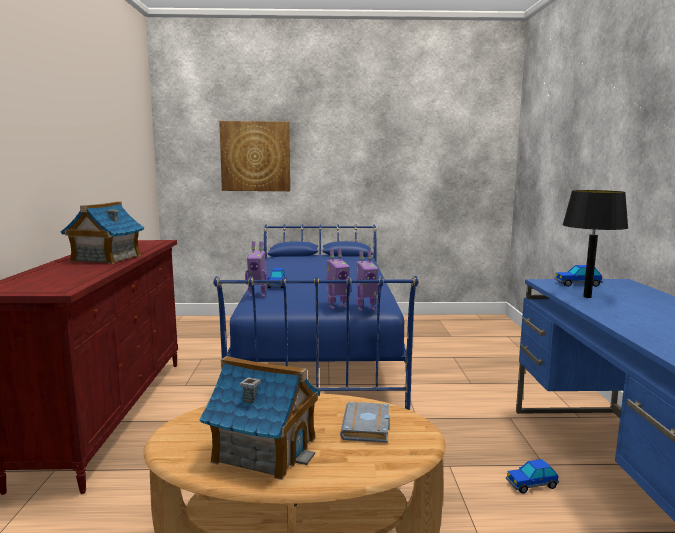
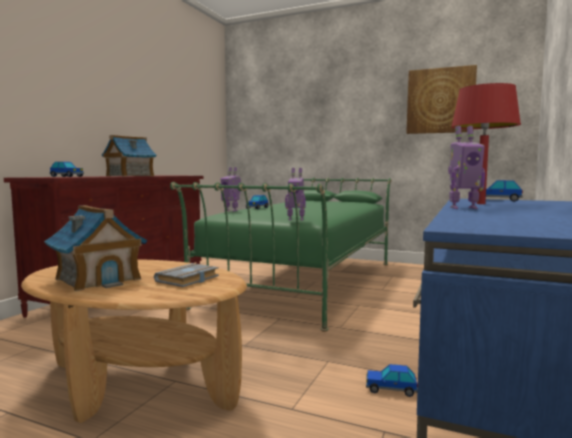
camera: 25 degrees right, 5 degrees down
(43, 278) = (67, 176): none -> toy car
(255, 156) = (295, 123): picture -> picture (440, 101)
(318, 360) = (305, 282): blue bed -> green bed
(337, 306) = (275, 217): toy robot -> toy robot (462, 208)
(587, 297) = (481, 203): black table lamp -> red table lamp

